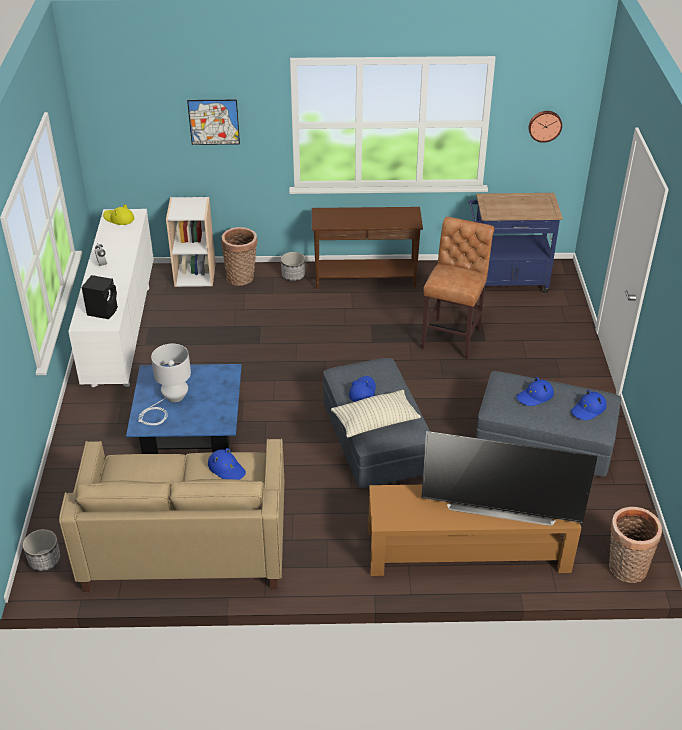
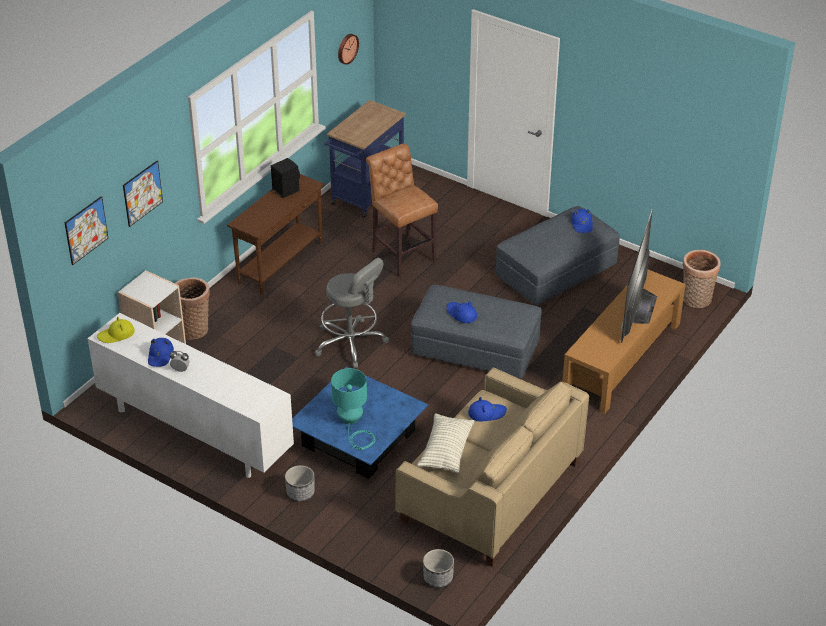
camera: 55 degrees left, 0 degrees up
(103, 310) = (252, 393): black speaker -> black speaker (285, 190)
(135, 118) = (86, 230): none -> picture
(166, 404) = (354, 426): grey table lamp -> turquoise table lamp
(293, 276) = (227, 299): planter -> planter (300, 493)
(305, 363) = (351, 344): none -> grey stool
(375, 422) = (500, 323): pillow -> pillow (446, 451)
(501, 507) = (638, 306): television -> television turned 150 degrees clockwise
(535, 396) = (546, 239): blue hat -> blue hat (160, 355)

